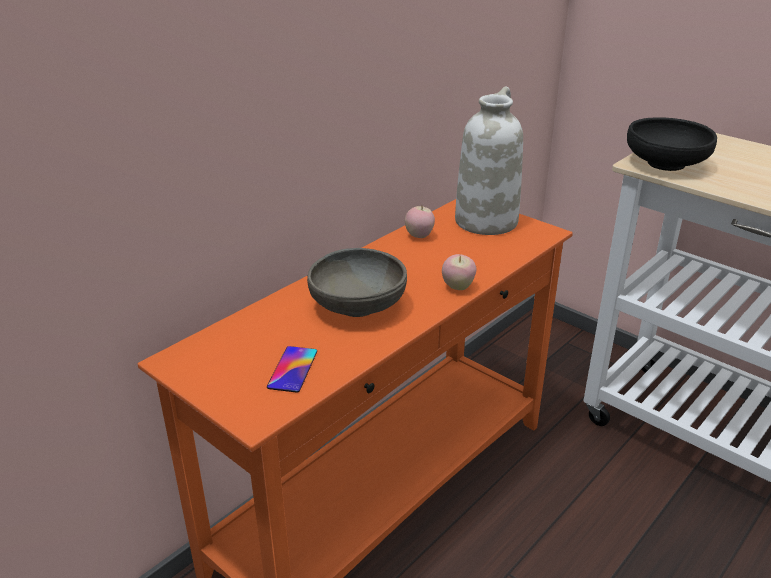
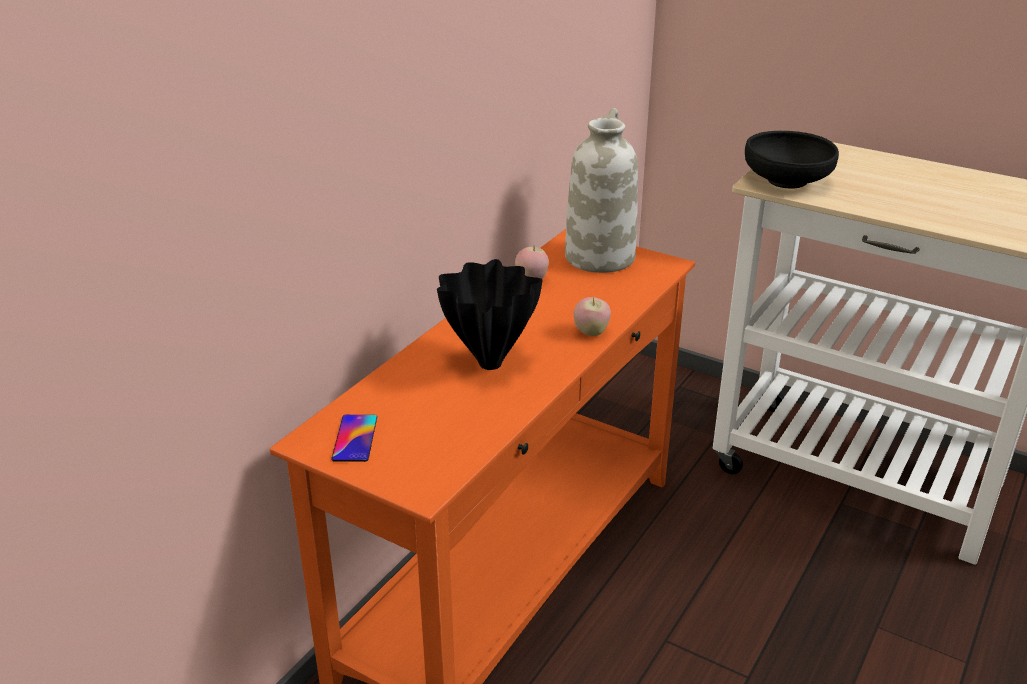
camera: 10 degrees left, 0 degrees up
(293, 369) = (444, 436): phone -> phone (355, 438)
(358, 305) = (490, 362): grey bowl -> black vase

